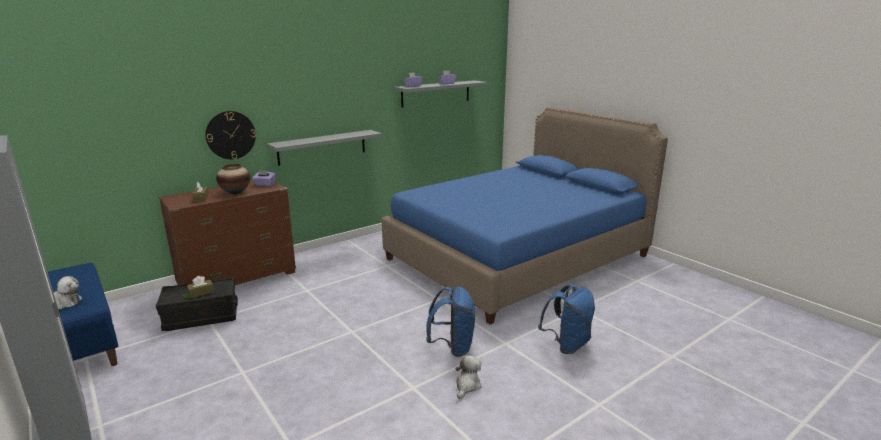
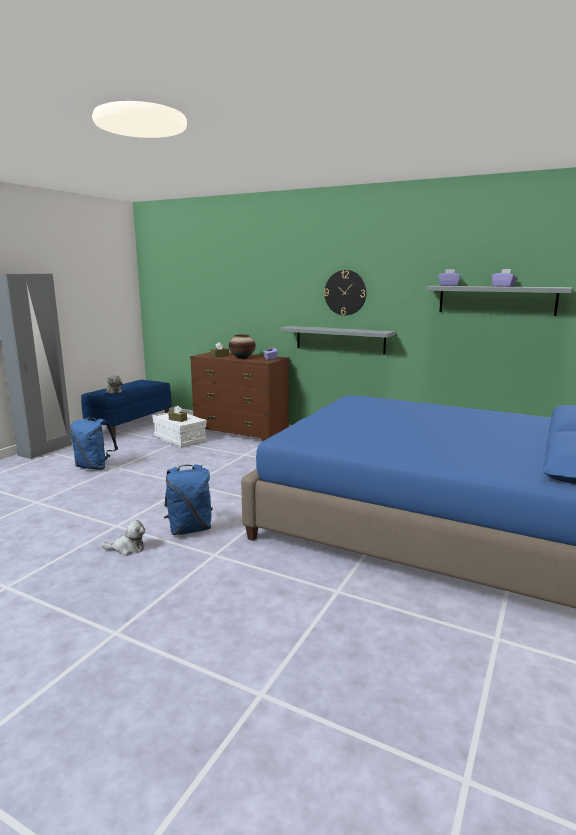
camera: 65 degrees right, 5 degrees down
(201, 316) = (180, 439): black storage box -> white storage box
(230, 135) = (264, 313): wall clock -> wall clock (345, 292)
(567, 345) = (235, 594): blue backpack -> blue backpack (95, 467)

